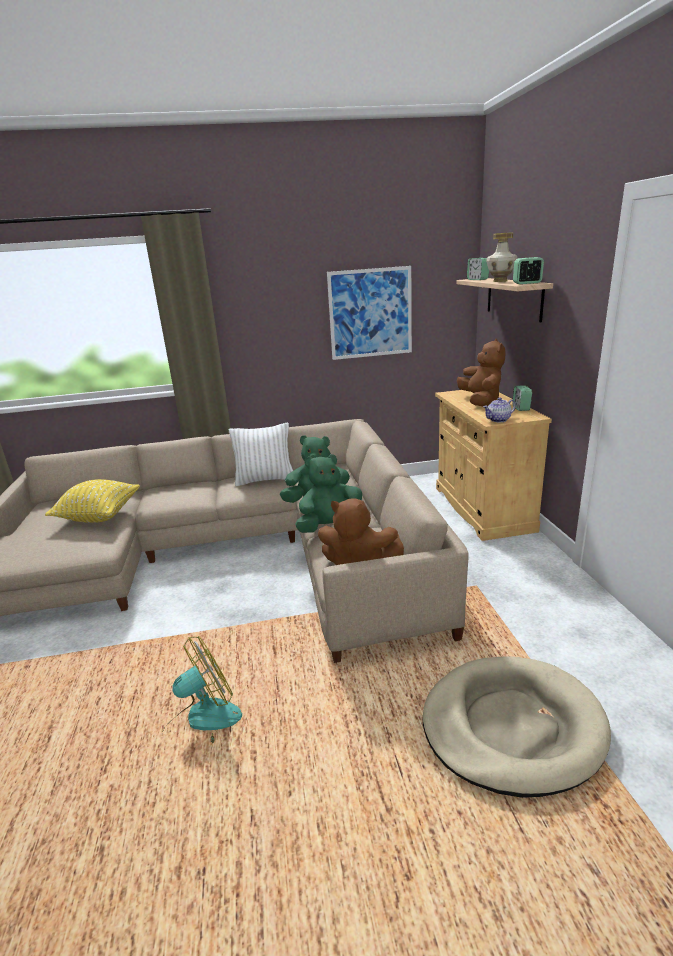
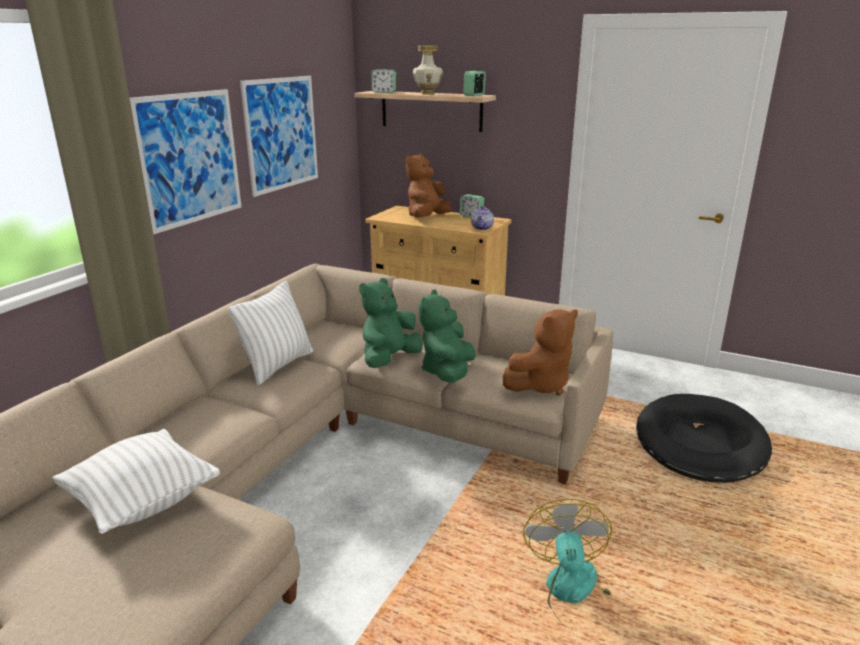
camera: 55 degrees left, 0 degrees up
(99, 516) = (143, 502): yellow pillow -> white pillow
(272, 327) = (190, 158): none -> picture
(480, 401) = (427, 217): brown plush toy -> brown plush toy turned 90 degrees counterclockwise
(511, 726) = (700, 443): beige dog bed -> black dog bed

